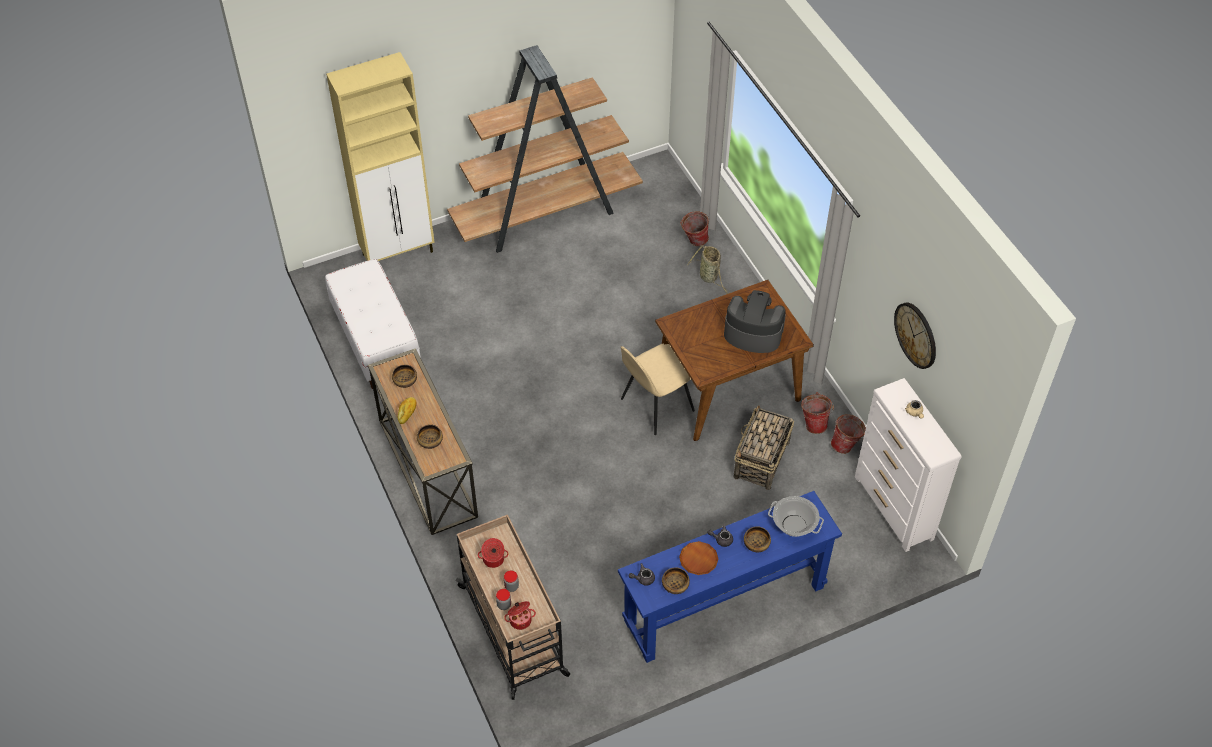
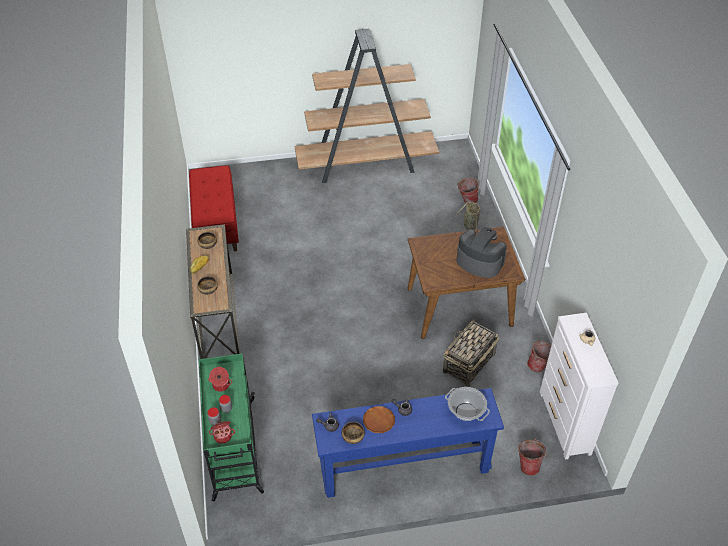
camera: 15 degrees right, 5 degrees down
(376, 341) = (216, 224): white bench -> red bench
(399, 253) = (255, 171): beige cabinet -> none
(513, 632) = (234, 449): beige cart -> green cart
(655, 406) = (400, 307): beige chair -> none
(756, 543) = (430, 419): bowl -> none
(814, 423) = (519, 345): bucket -> bucket (529, 465)
(916, 335) = (599, 275): wall clock -> none

